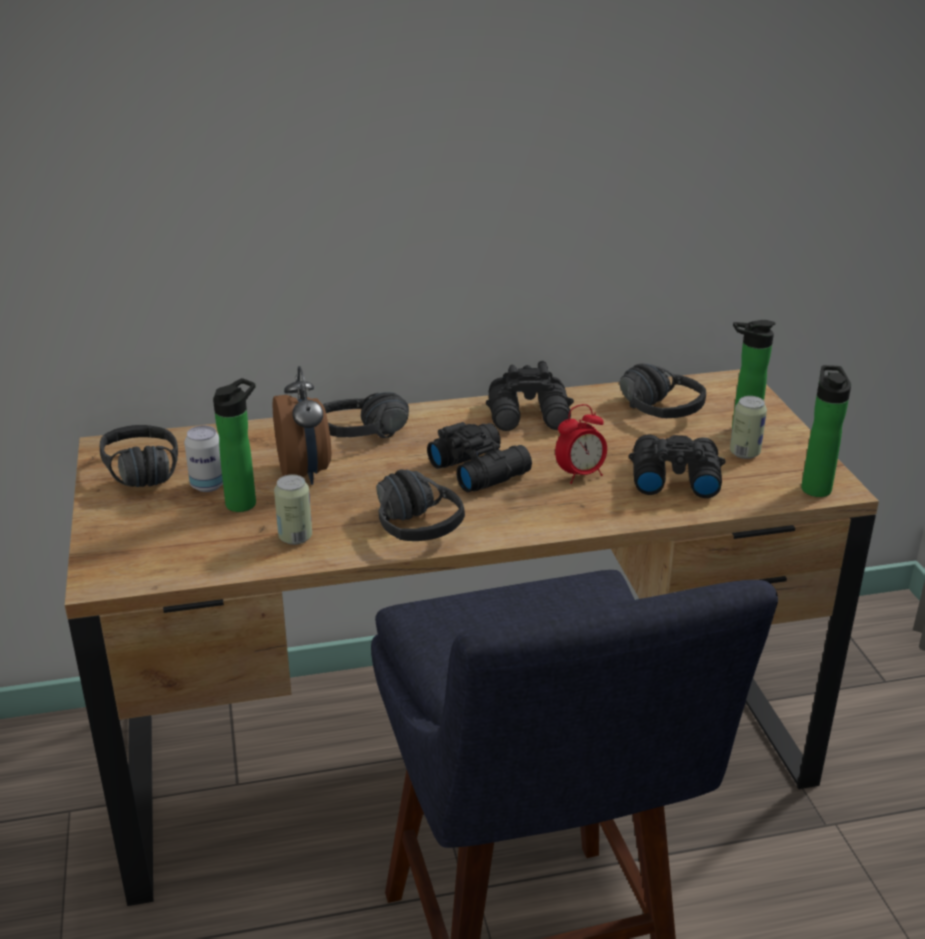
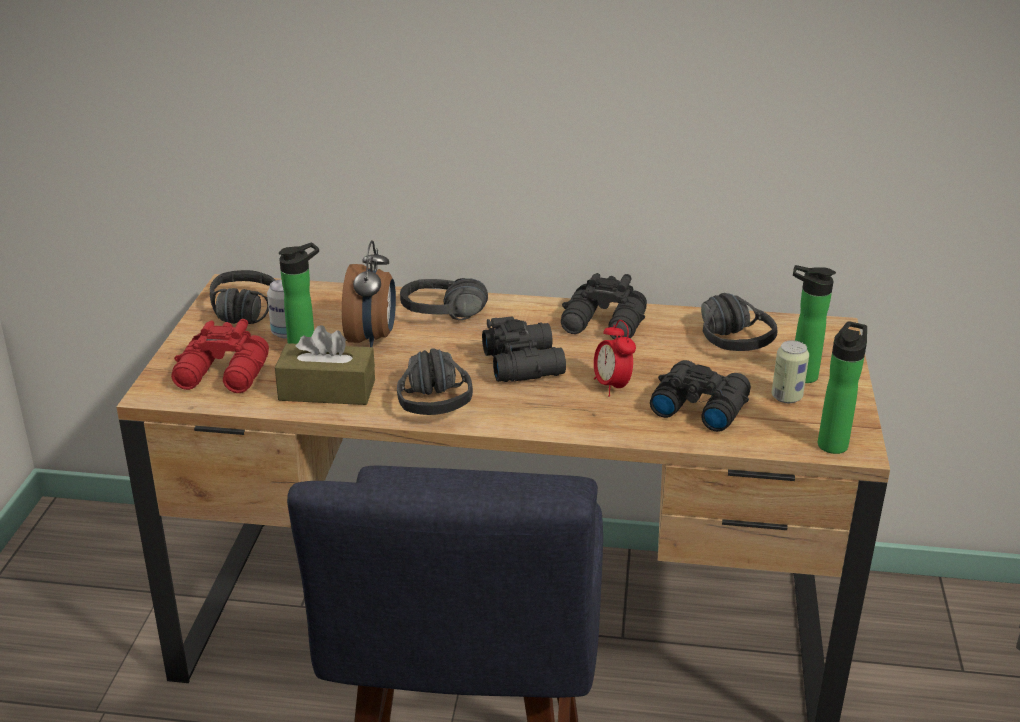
camera: 20 degrees right, 0 degrees up
(169, 545) = (223, 376): none -> red binoculars
(295, 537) = (327, 390): can -> brown tissue box
(580, 475) = (612, 386): alarm clock -> alarm clock turned 75 degrees clockwise

